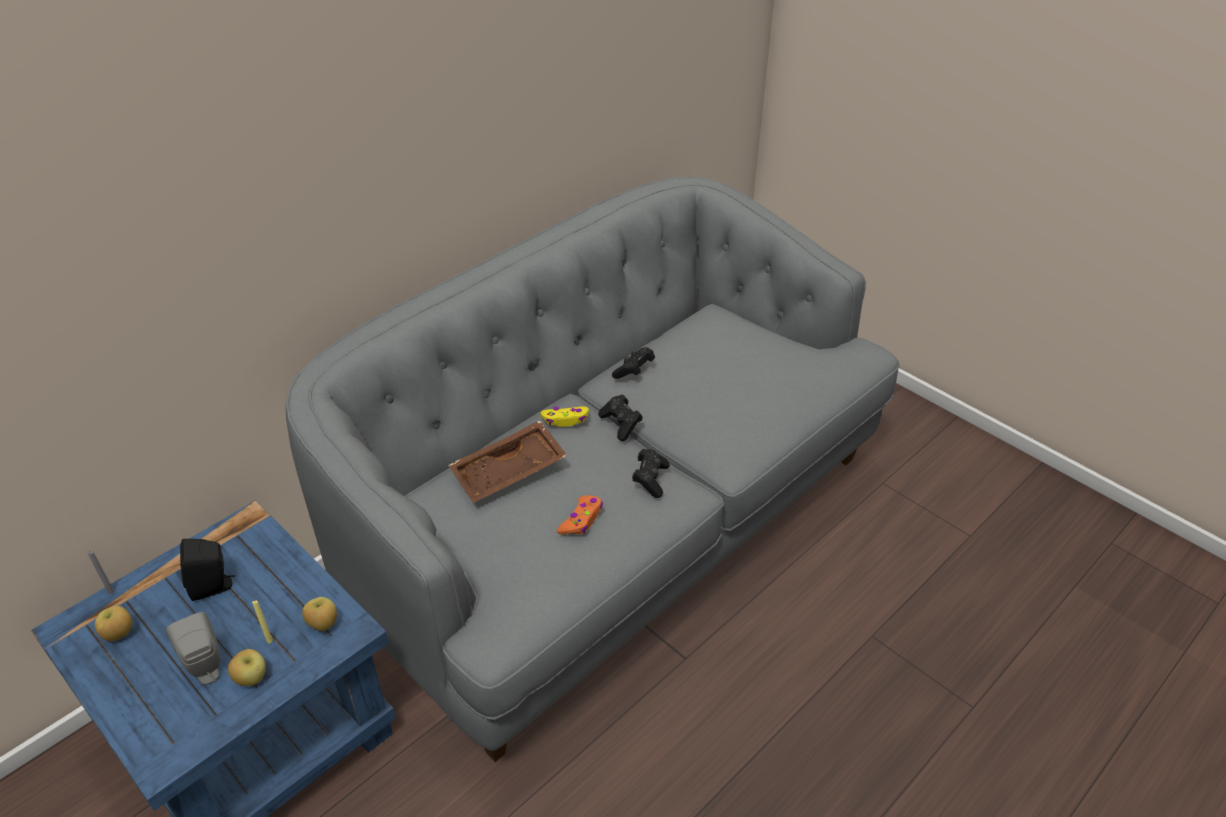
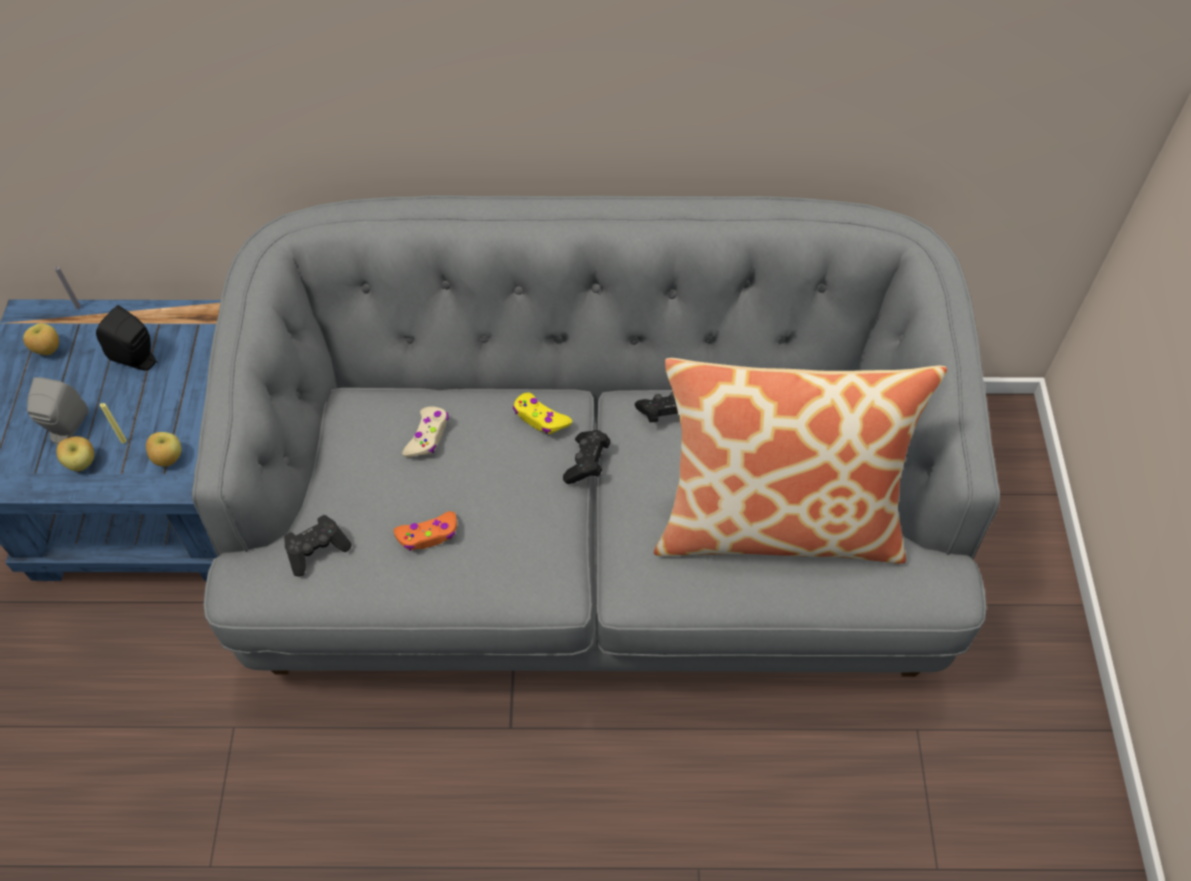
camera: 45 degrees right, 15 degrees up
(509, 473) = (427, 436): brown tray -> beige game controller
(650, 479) = (537, 545): black game controller -> black game controller (317, 550)
(760, 379) = (777, 522): none -> pillow

